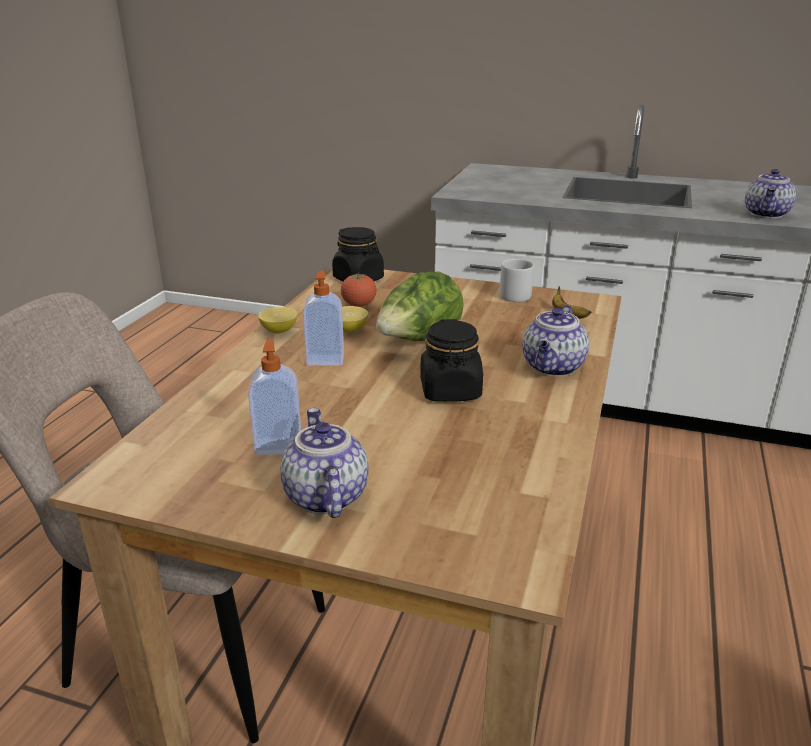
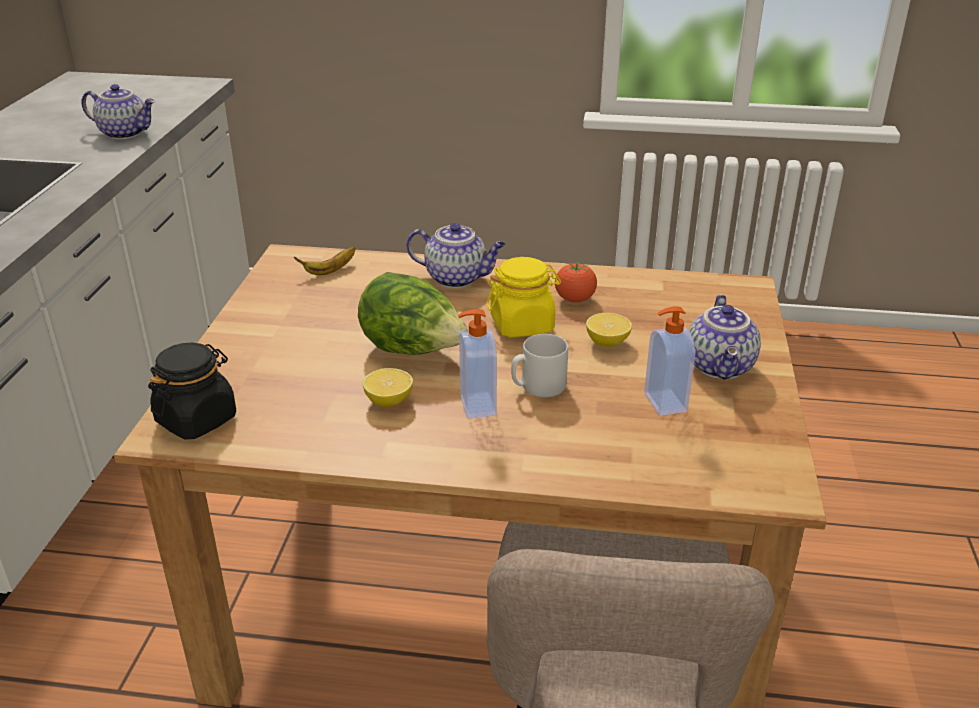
camera: 100 degrees left, 5 degrees up
(279, 331) = (400, 457): lemon -> lemon (607, 342)
(323, 496) = (721, 367): teapot -> teapot turned 60 degrees counterclockwise
(359, 305) = (304, 405): tomato -> tomato (574, 299)
(450, 391) = (522, 325): black jar -> yellow jar
(514, 295) = (268, 300): grey mug -> grey mug (538, 387)

